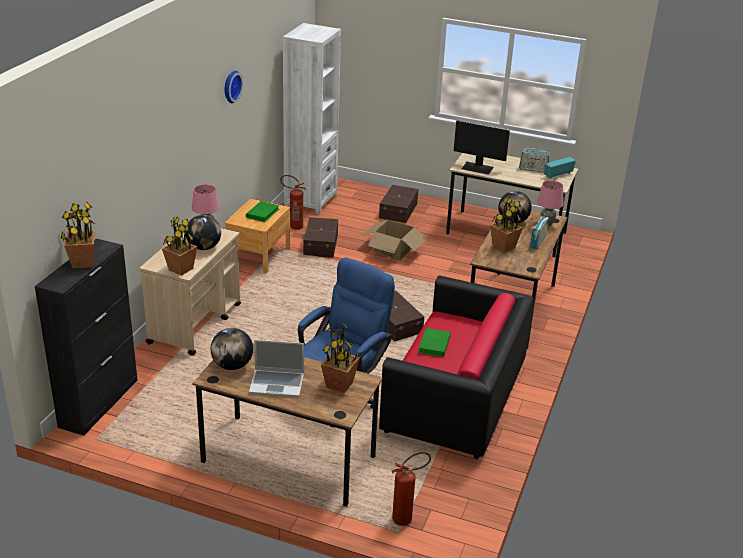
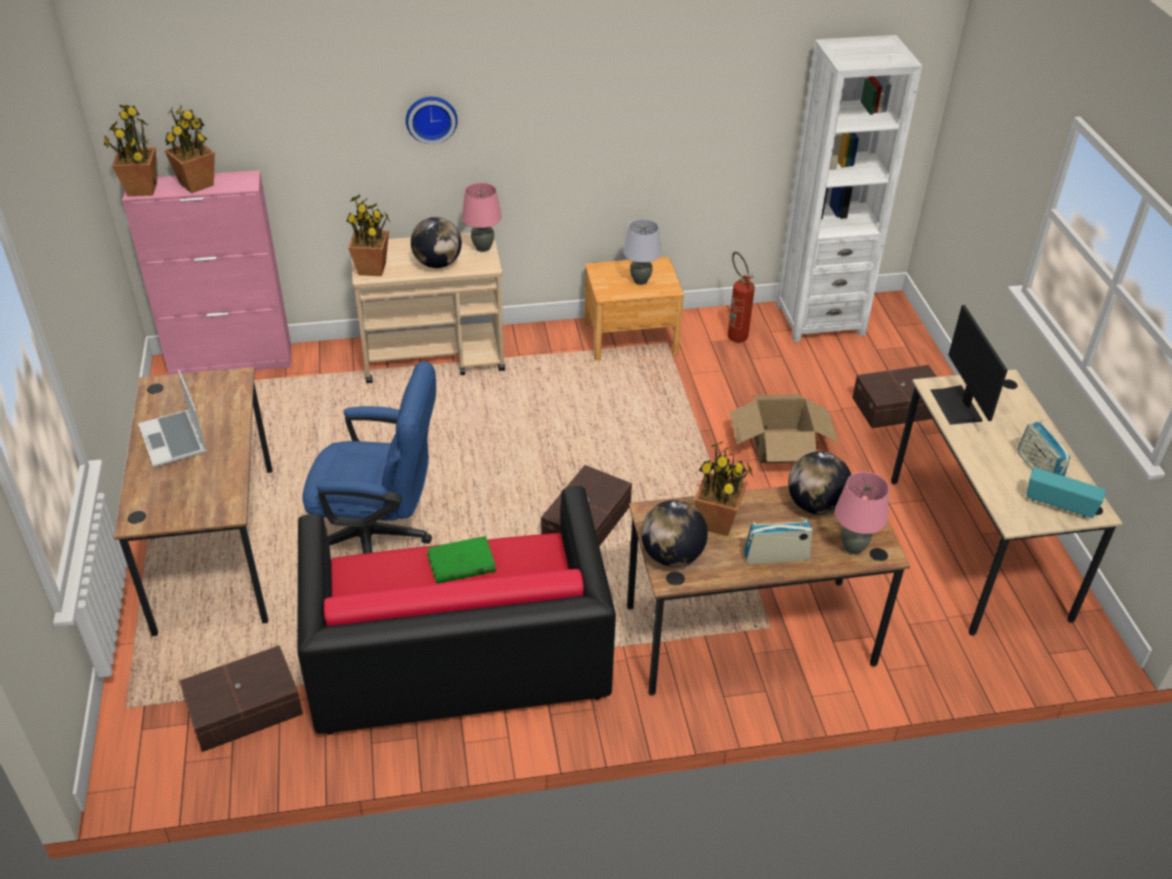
camera: 60 degrees right, 10 degrees up
(99, 403) = (232, 361): black cabinet -> pink cabinet
(230, 86) = (640, 74): wall clock -> wall clock (431, 118)
(232, 366) = (192, 391): globe -> globe (672, 556)
(262, 213) = (640, 281): green book -> grey table lamp
(321, 244) = (718, 376): brown storage box -> brown storage box (246, 710)
(340, 385) = (203, 492): potted plant -> potted plant (142, 189)
(407, 518) = (158, 705): fire extinguisher -> none

